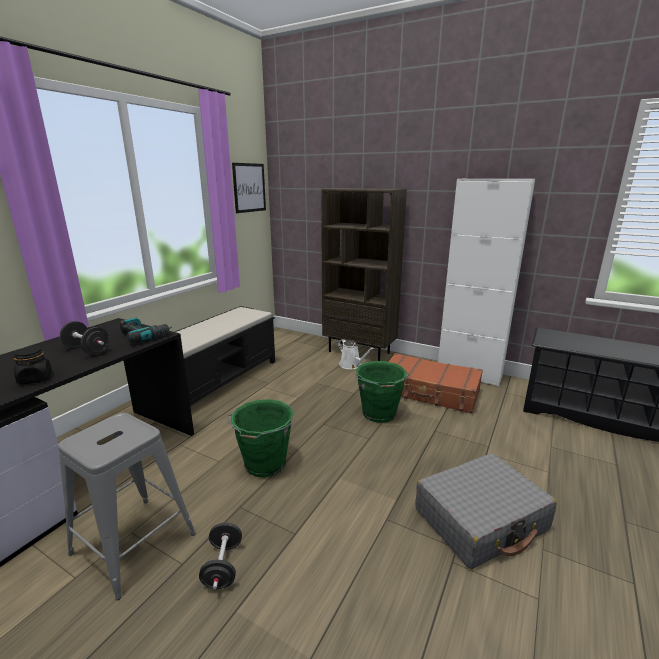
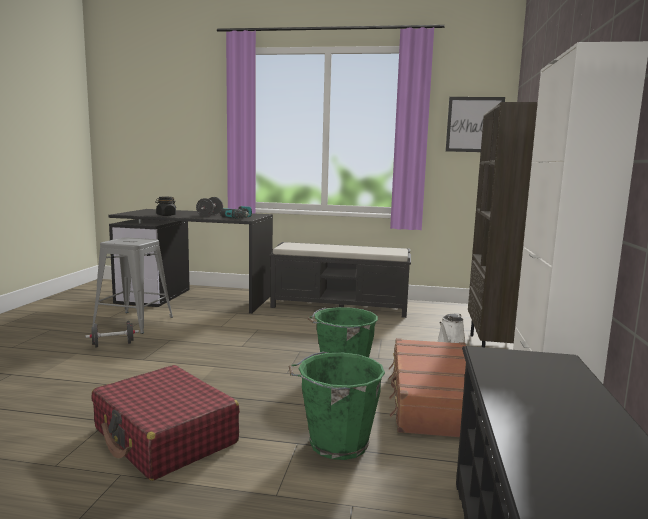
camera: 70 degrees right, 10 degrees down
(264, 464) = (222, 339): green bucket -> green bucket (336, 443)
(481, 520) = (165, 436): grey suitcase -> red suitcase

